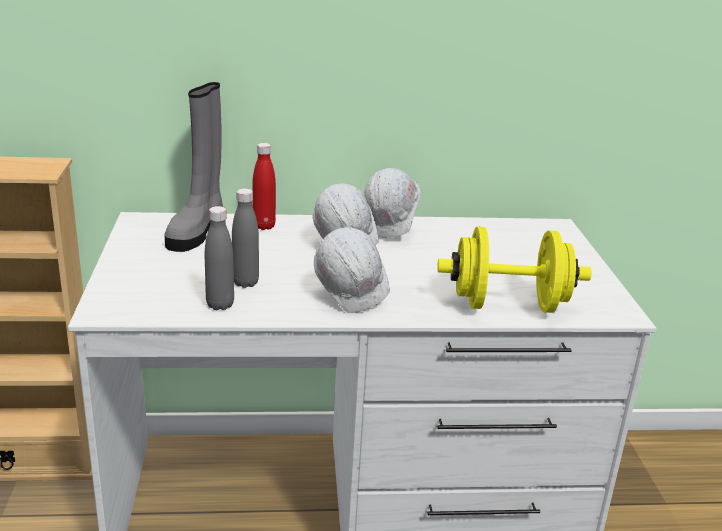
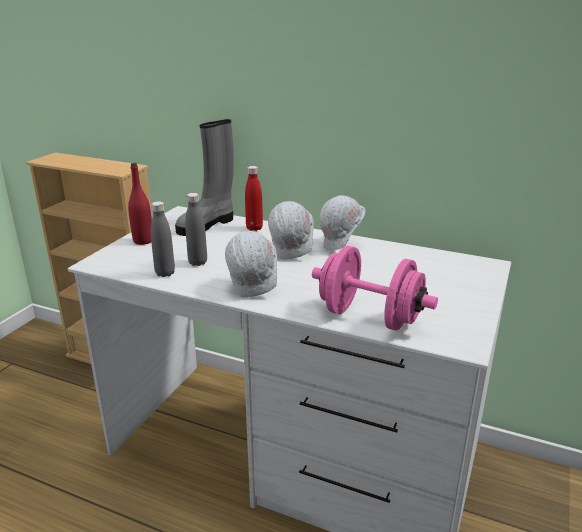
camera: 30 degrees right, 0 degrees up
(134, 268) = (143, 241): none -> red bottle
(508, 305) = (369, 317): yellow dumbbell -> pink dumbbell

